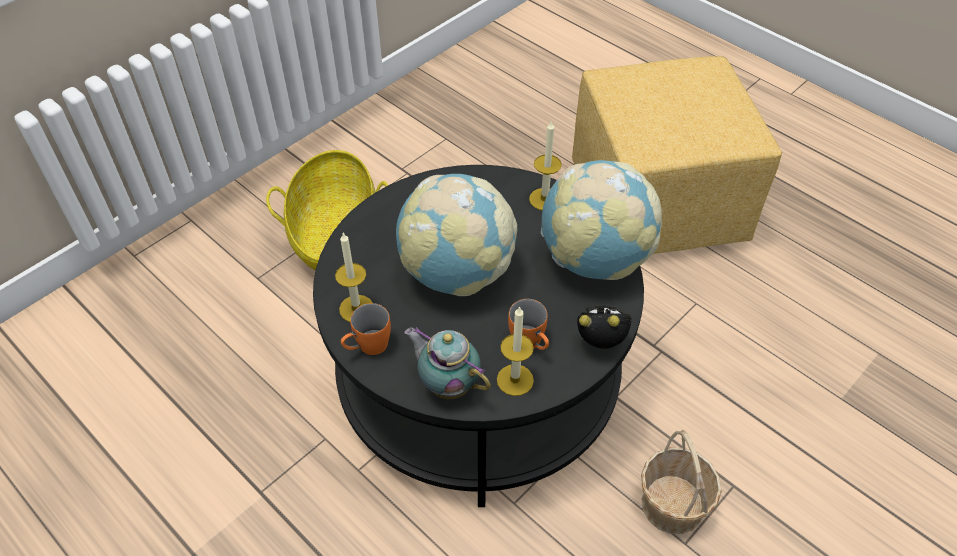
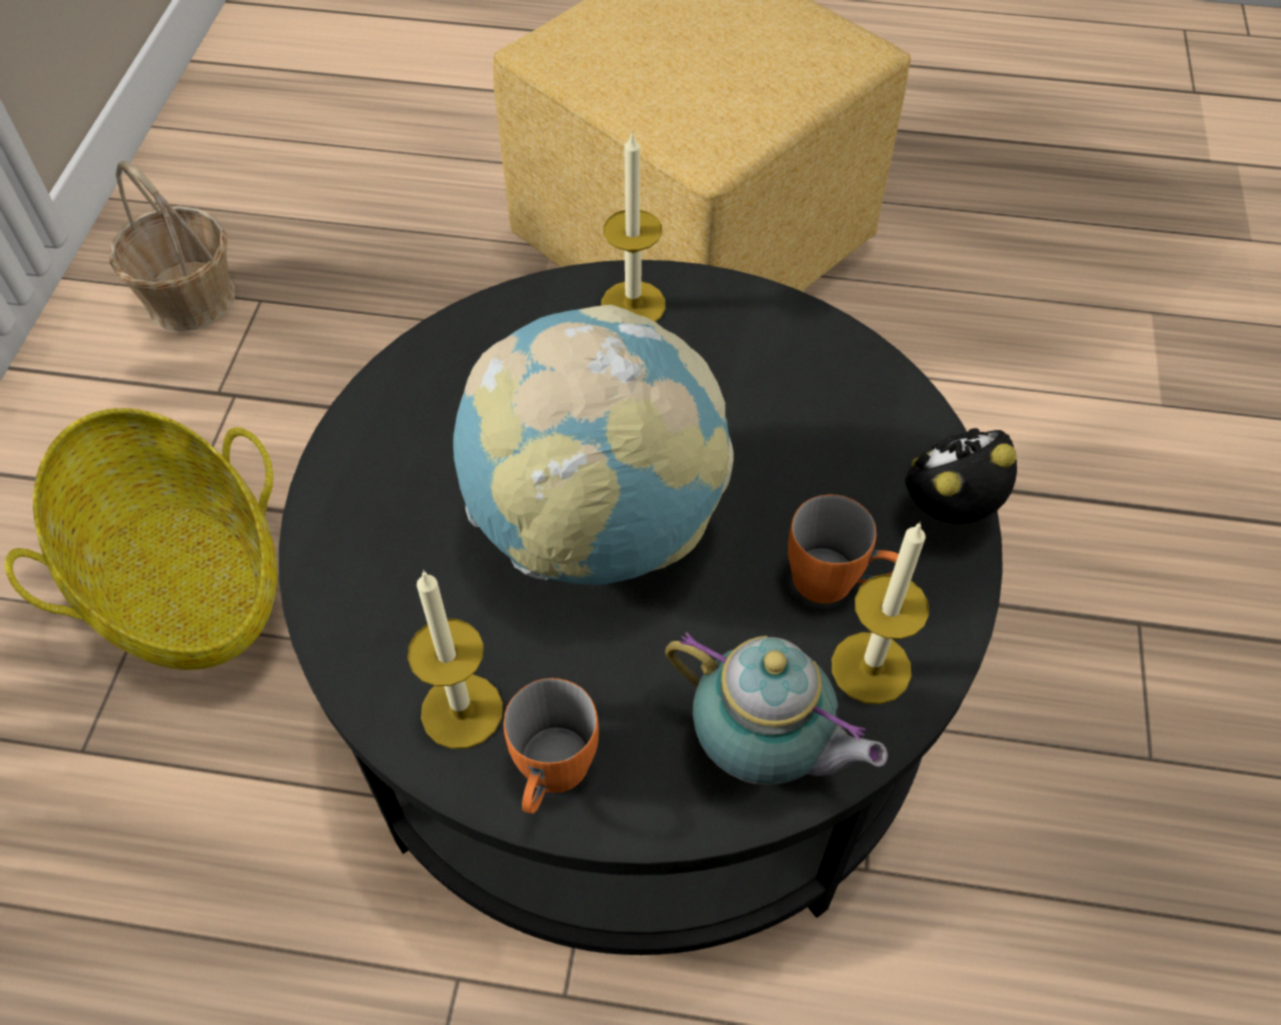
camera: 35 degrees left, 5 degrees up
(447, 384) = (764, 754): teapot -> teapot turned 150 degrees counterclockwise
(594, 259) = (806, 367): globe -> none
(672, 505) = (1086, 710): basket -> basket (190, 299)

